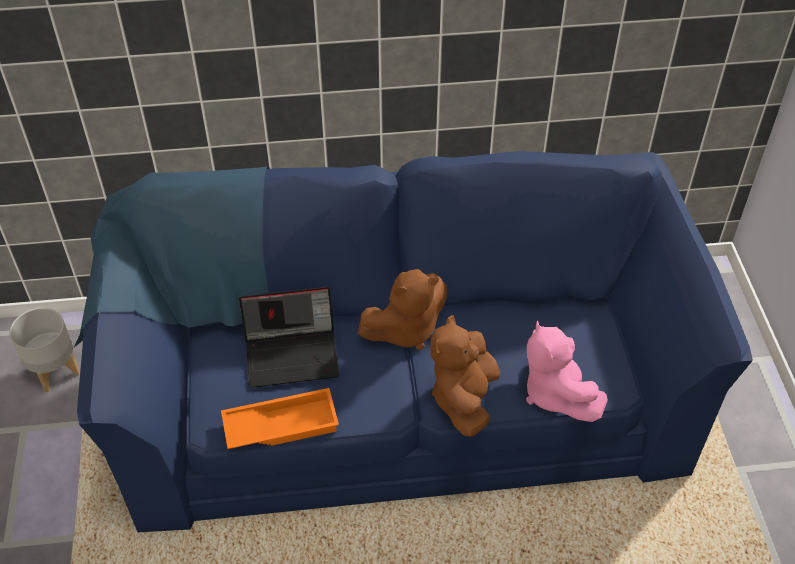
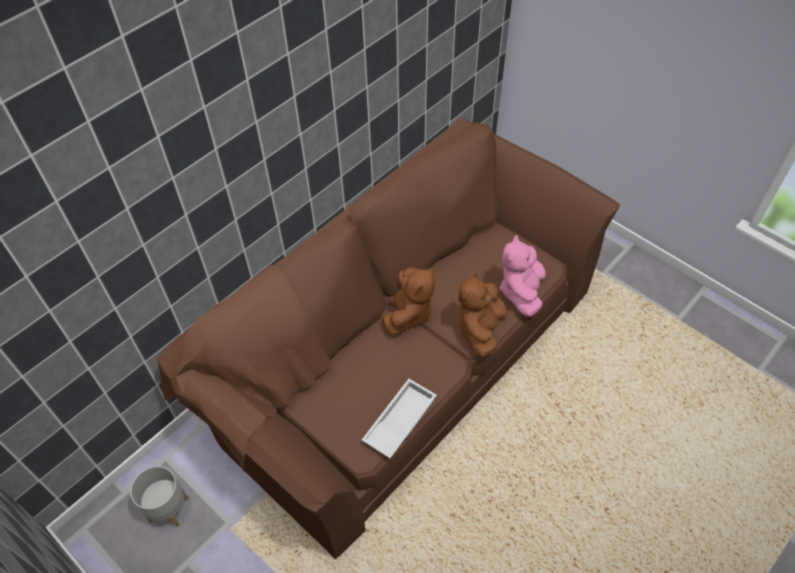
camera: 40 degrees left, 5 degrees up
(281, 424) = (399, 420): orange tray -> white tray
(293, 354) = (360, 375): laptop -> none
(400, 392) = (402, 357): blue sofa -> brown sofa
(464, 399) = (480, 330): brown plush toy -> brown plush toy turned 45 degrees clockwise
(555, 393) = (521, 292): pink plush toy -> pink plush toy turned 75 degrees clockwise

